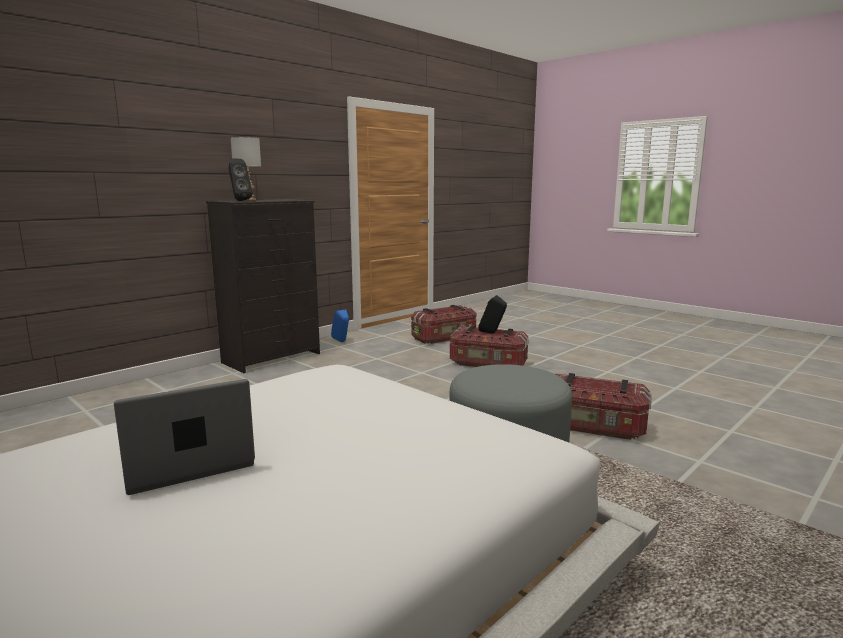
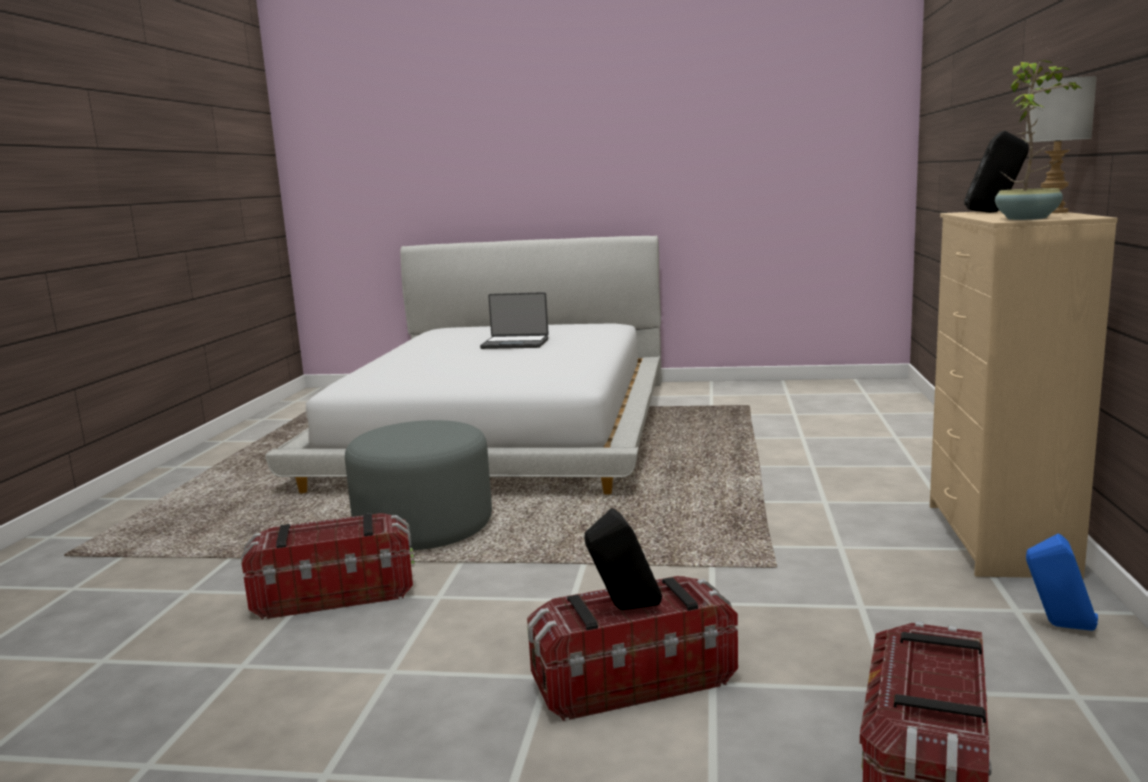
camera: 145 degrees right, 0 degrees up
(187, 464) = (515, 344): laptop -> laptop turned 75 degrees clockwise
(273, 358) = (997, 539): black dresser -> beige dresser
(293, 199) = (1028, 218): none -> potted plant

